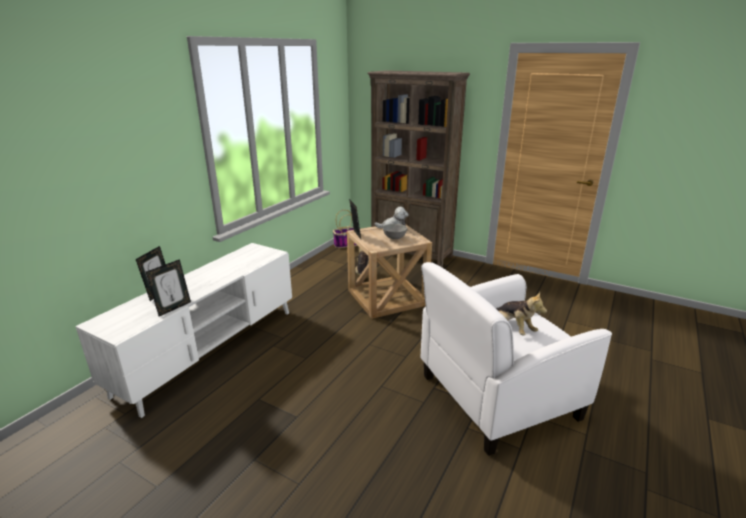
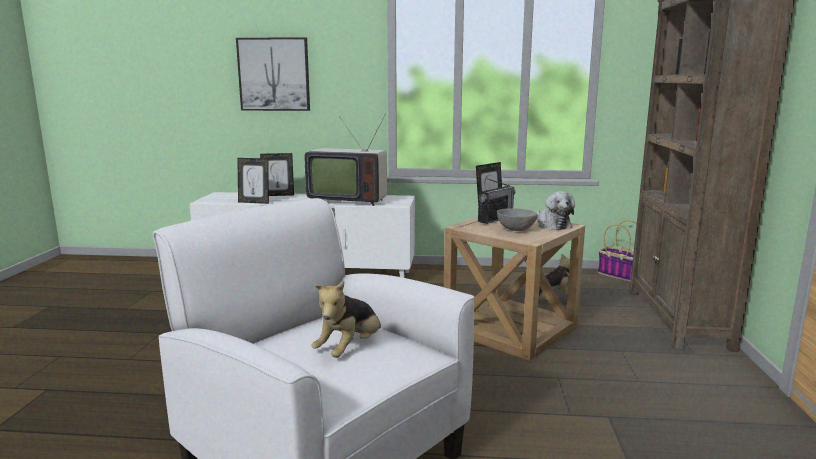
camera: 65 degrees right, 10 degrees down
(99, 167) = (274, 74): none -> picture
(231, 267) = (347, 200): none -> television
(368, 236) = (495, 219): none -> radio

